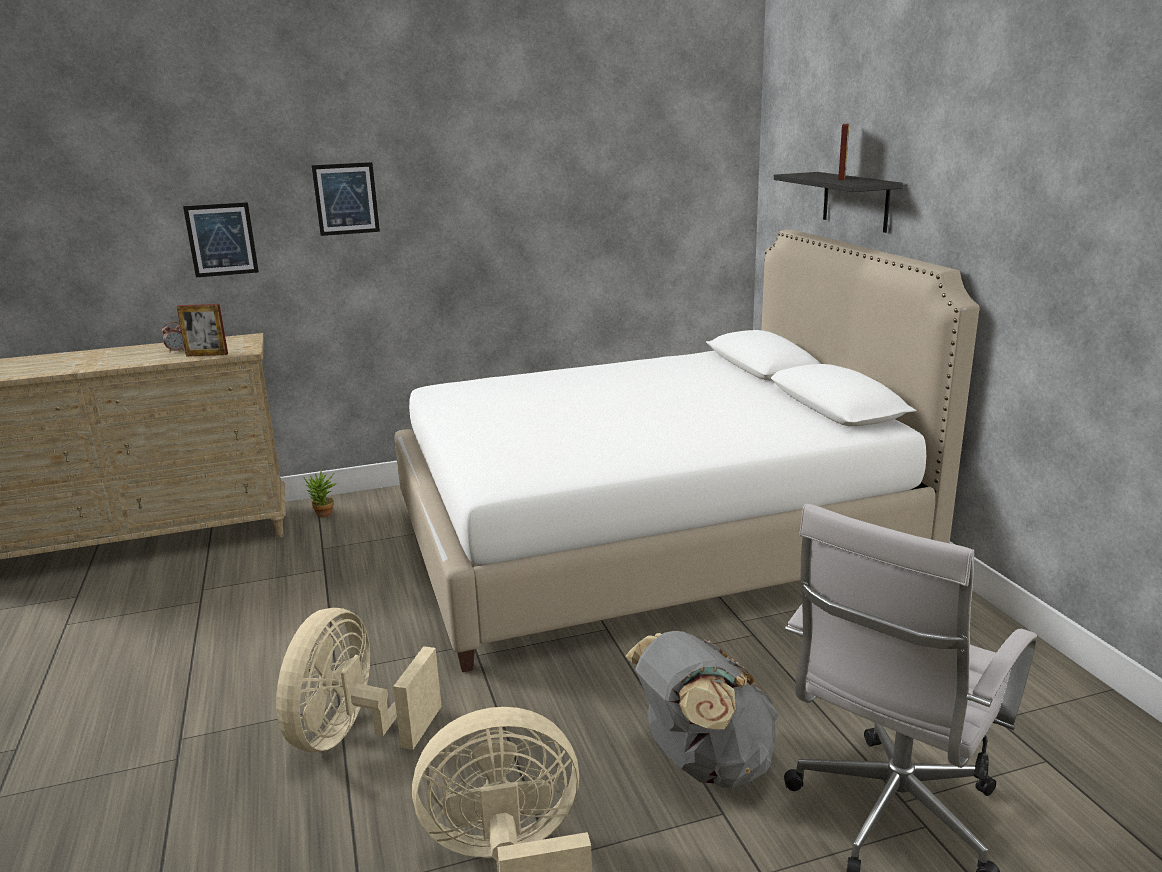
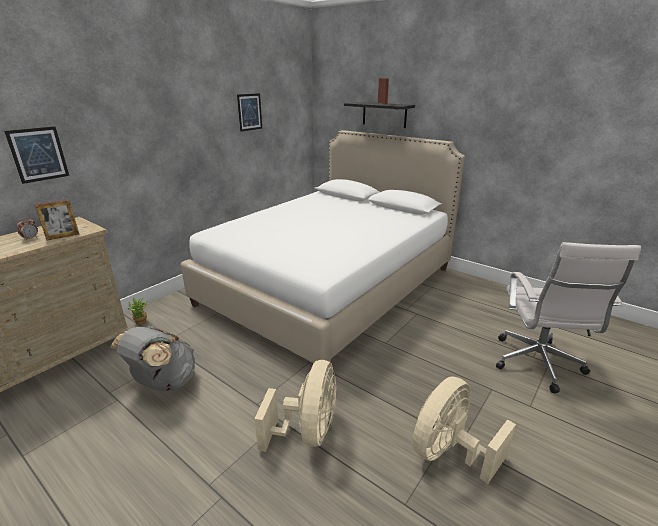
camera: 35 degrees left, 5 degrees up
(346, 199) = (122, 122): picture -> picture (249, 112)
(354, 735) = (308, 432): beige fan -> beige fan turned 150 degrees counterclockwise
(703, 762) = (462, 372): grey backpack -> grey backpack (163, 383)

